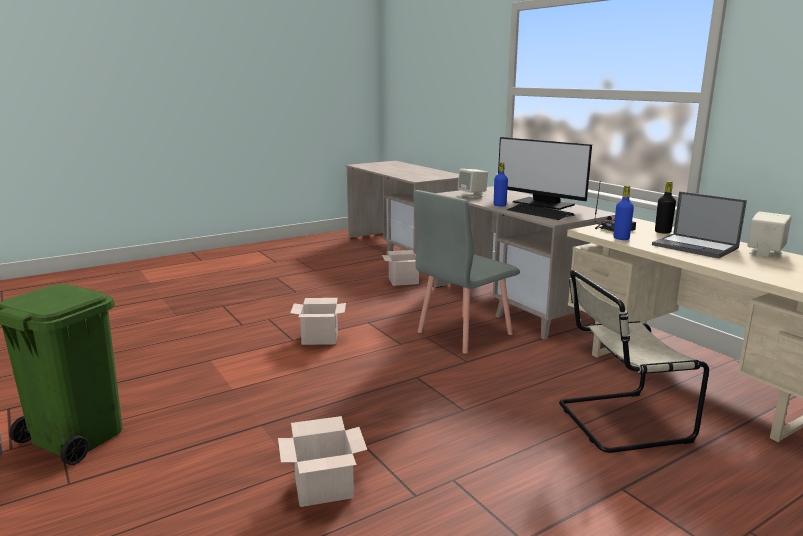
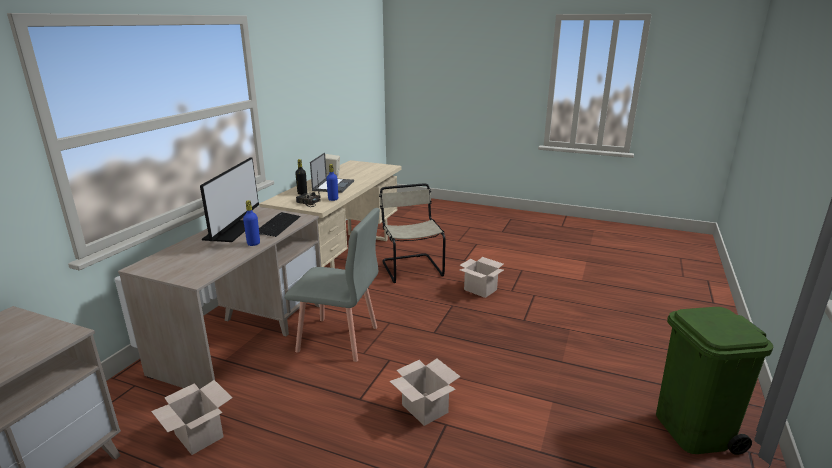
camera: 125 degrees left, 5 degrees up
(322, 489) = (567, 316): cardboard box -> cardboard box (481, 290)
(472, 195) = (202, 265): beige speaker -> none
(618, 422) = (411, 268): beige chair -> beige chair turned 150 degrees counterclockwise

